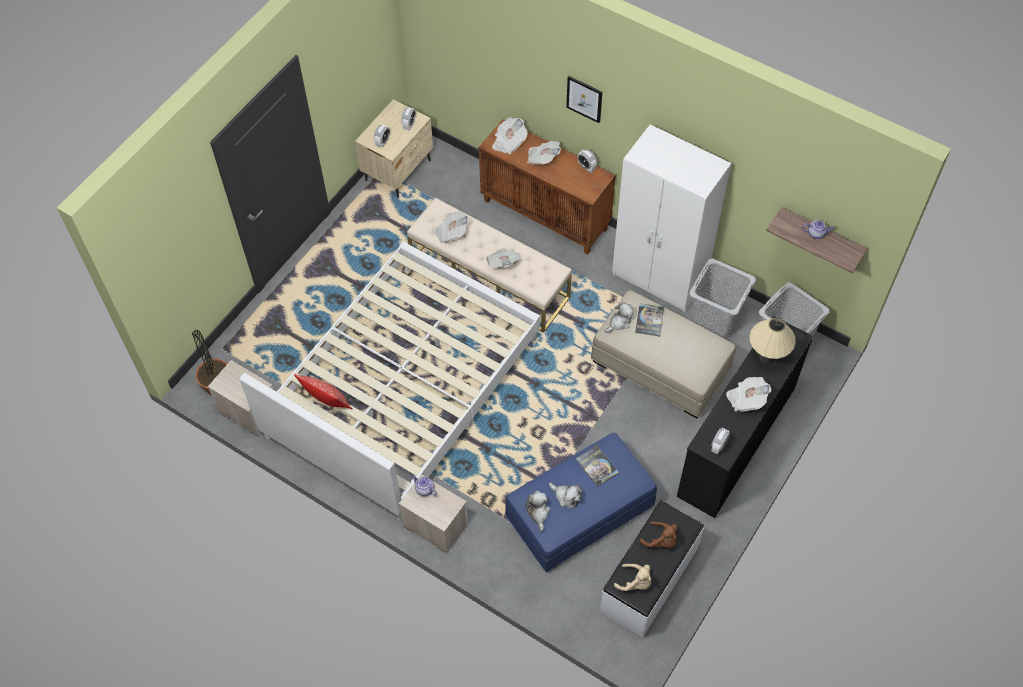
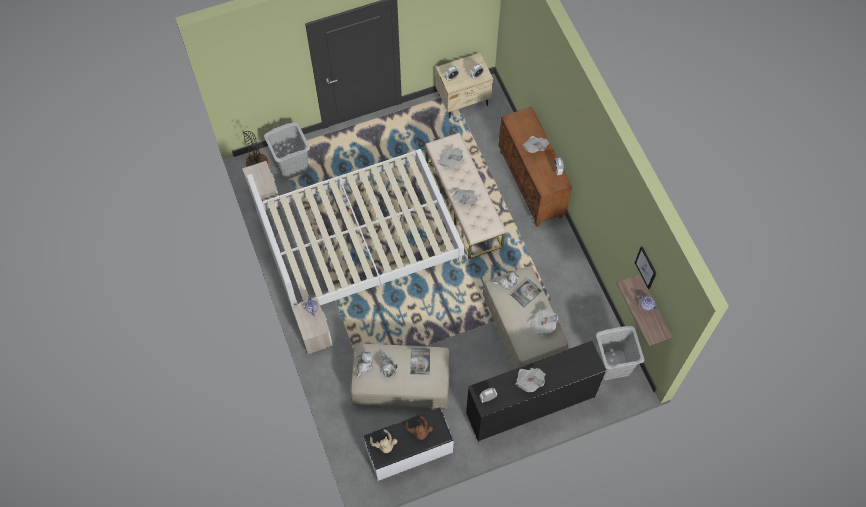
camera: 35 degrees right, 5 degrees up
(326, 402) = (300, 220): pillow -> none
(509, 142) = (522, 124): newspaper -> newspaper (542, 325)
(579, 512) = (401, 383): blue ottoman -> beige ottoman
(584, 99) = (568, 125): picture -> picture (646, 267)
(659, 279) = (568, 271): white wardrobe -> none
(714, 320) = (581, 320): grey laundry basket -> grey laundry basket (292, 165)
(766, 357) = (564, 364): beige table lamp -> none

